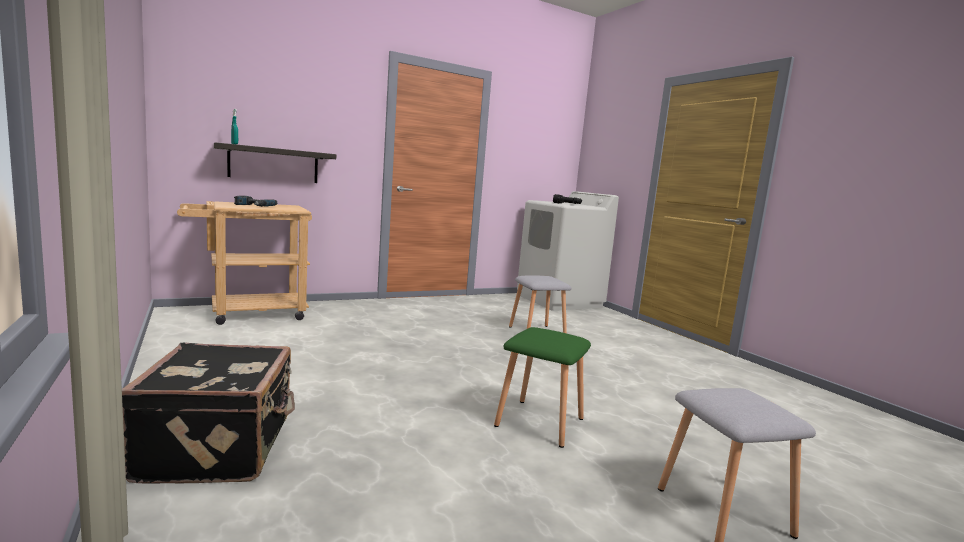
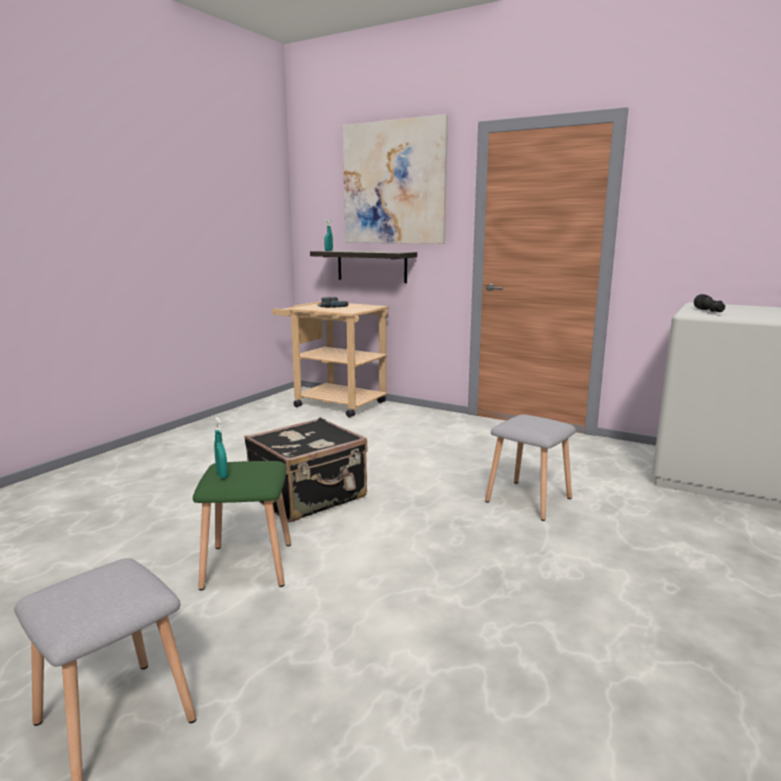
camera: 60 degrees right, 5 degrees up
(220, 447) = (104, 478): black suitcase -> black suitcase (309, 497)
(303, 85) = (394, 183): none -> picture
(553, 341) = (222, 475): none -> turquoise spray bottle

